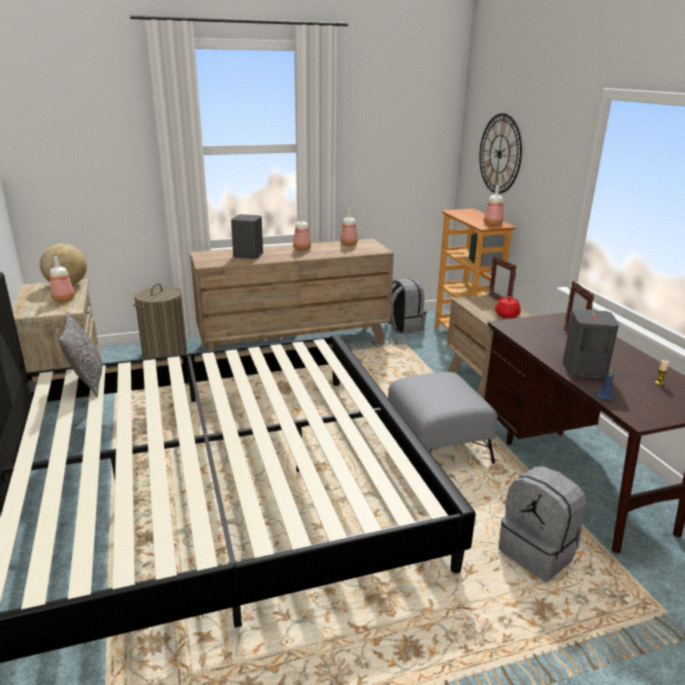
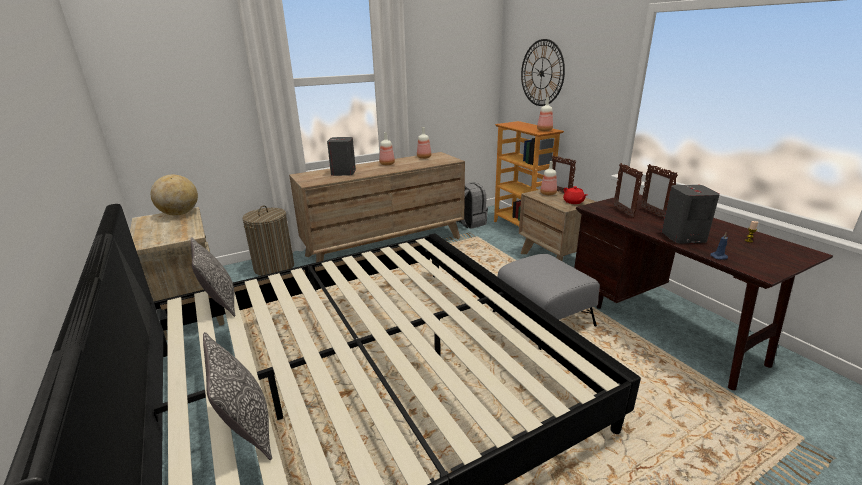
camera: 10 degrees left, 0 degrees up
(64, 299) = (181, 226): bottle -> bottle (548, 193)
(75, 497) = (247, 428): none -> pillow
(538, 333) = (623, 211): none -> picture frame
(538, 552) = (673, 401): grey backpack -> none

